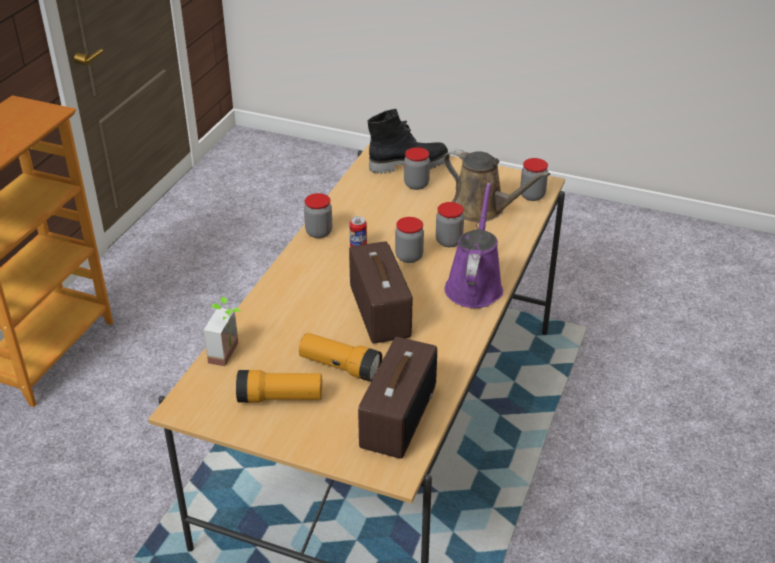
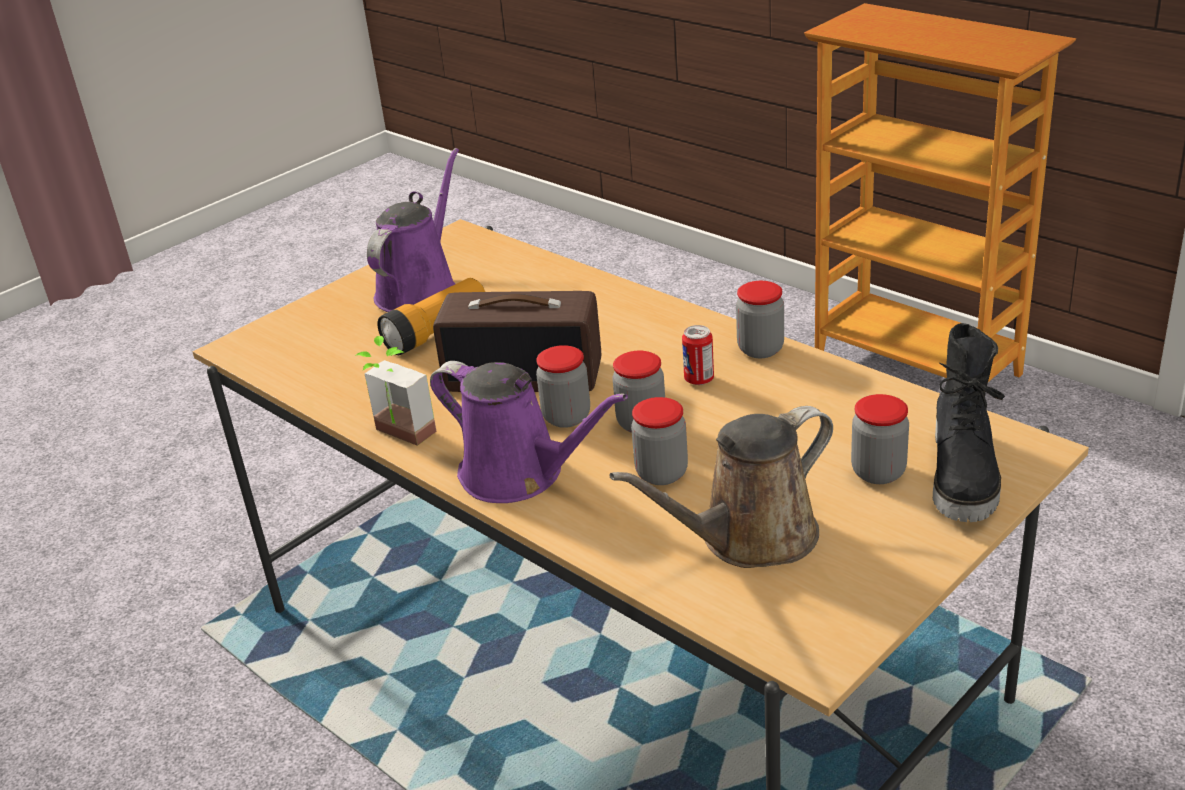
camera: 115 degrees right, 5 degrees down
(230, 354) = (524, 265): potted plant -> potted plant (397, 436)
(280, 398) = (420, 289): flashlight -> purple watering can
(397, 416) = (316, 360): radio -> none
(532, 195) = (771, 625): jar -> jar (566, 417)

